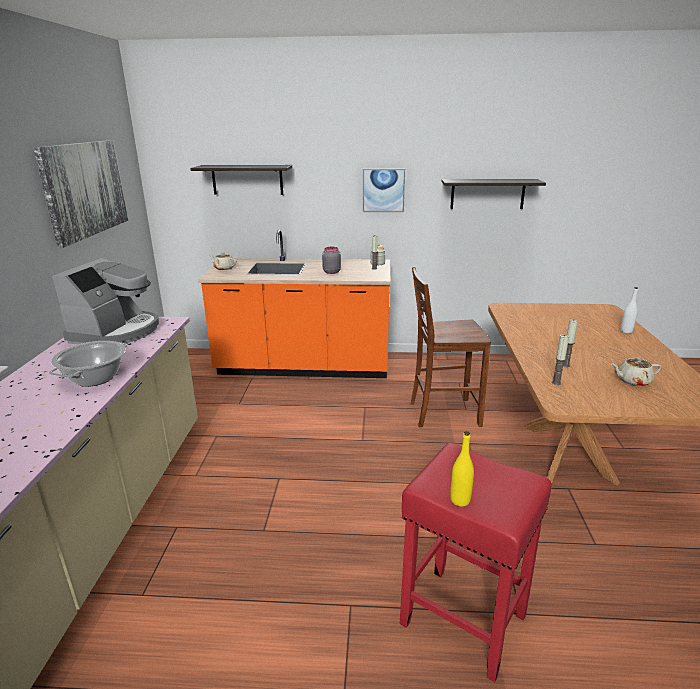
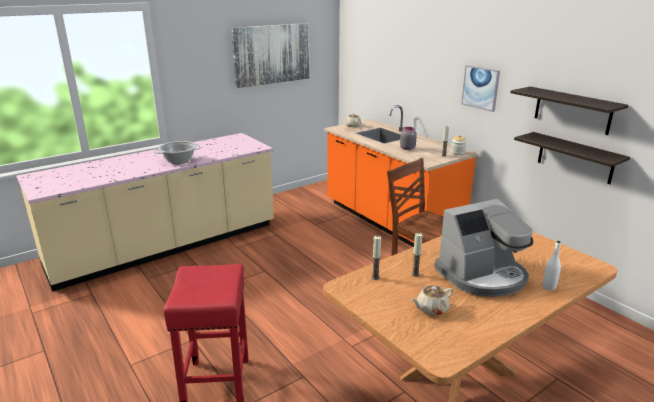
camera: 50 degrees right, 0 degrees up
(116, 332) = (230, 144): coffee machine -> coffee machine (482, 276)
(247, 179) = (392, 61): shelf -> shelf (575, 158)
(460, 500) = (183, 283): yellow bottle -> none
(633, 381) = (431, 309): beige teapot -> beige teapot turned 75 degrees counterclockwise

